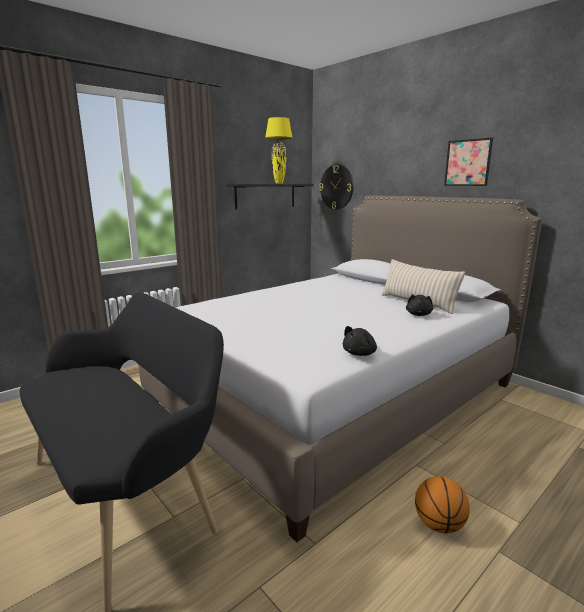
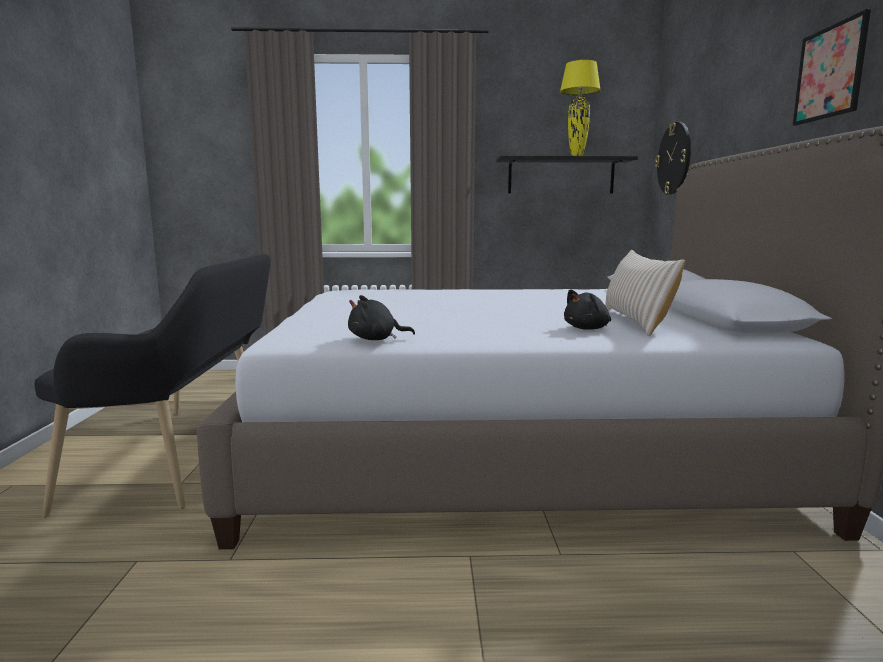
camera: 40 degrees right, 5 degrees down
(439, 524) = (374, 622): basketball -> none

